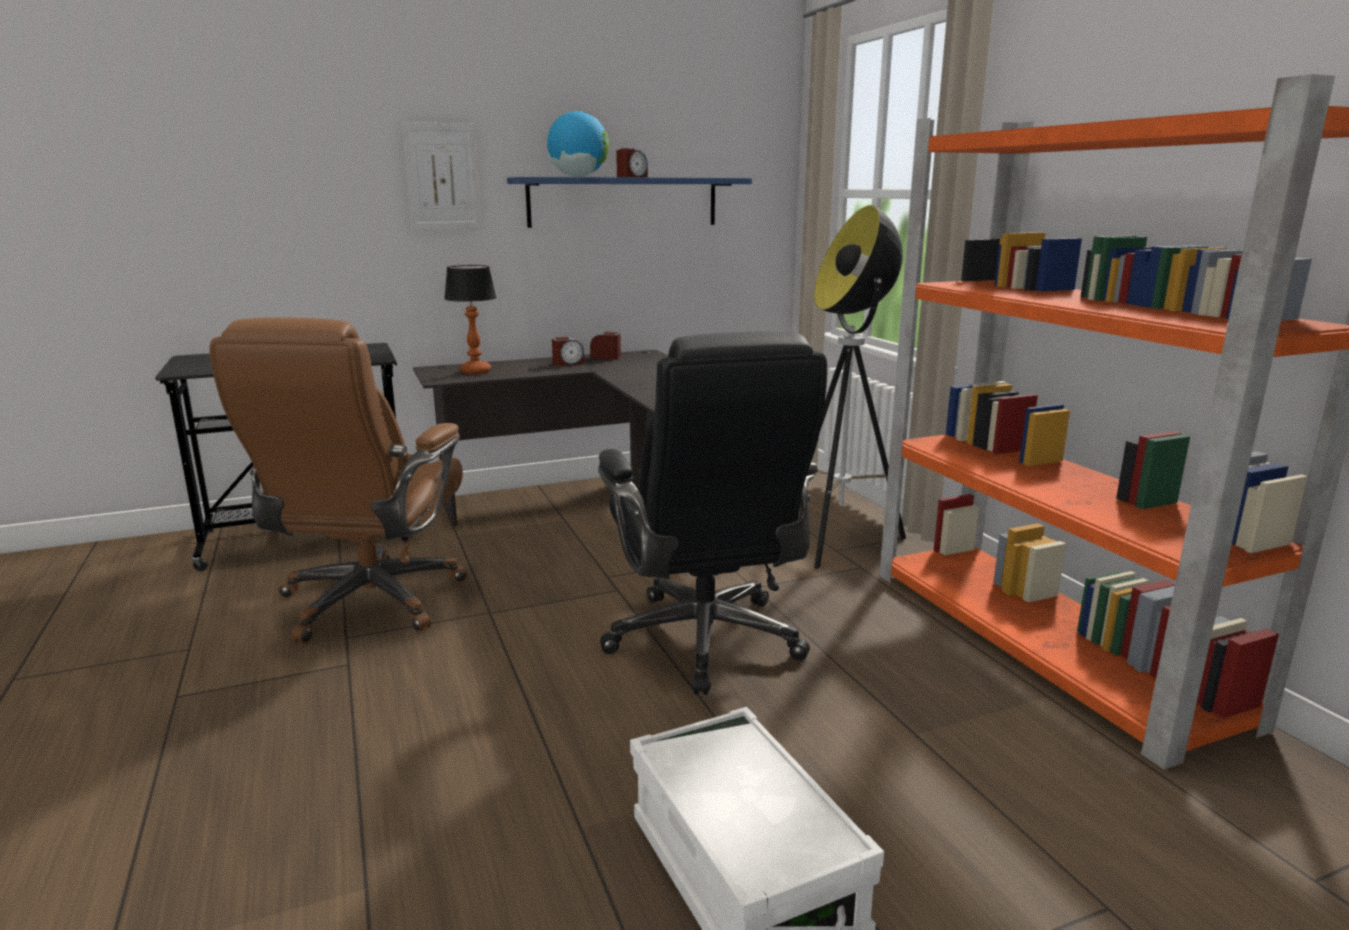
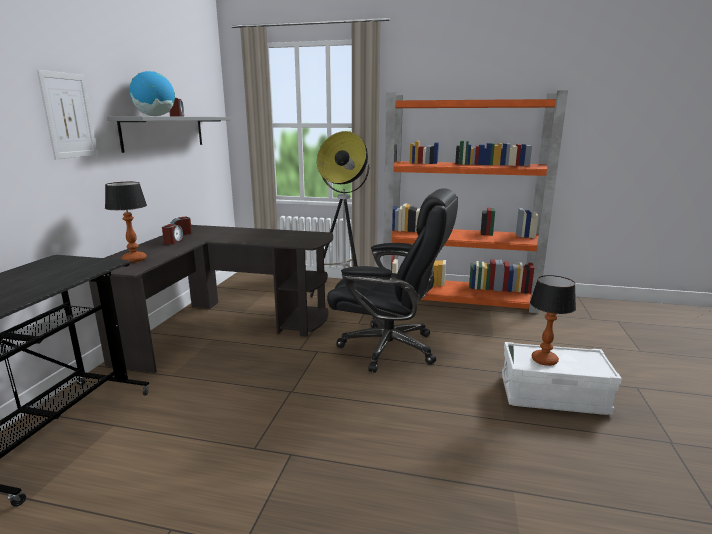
camera: 55 degrees left, 0 degrees up
(372, 600) = (216, 427): brown office chair -> none
(624, 202) = (164, 132): blue shelf -> grey shelf
(724, 775) = (544, 360): none -> table lamp

